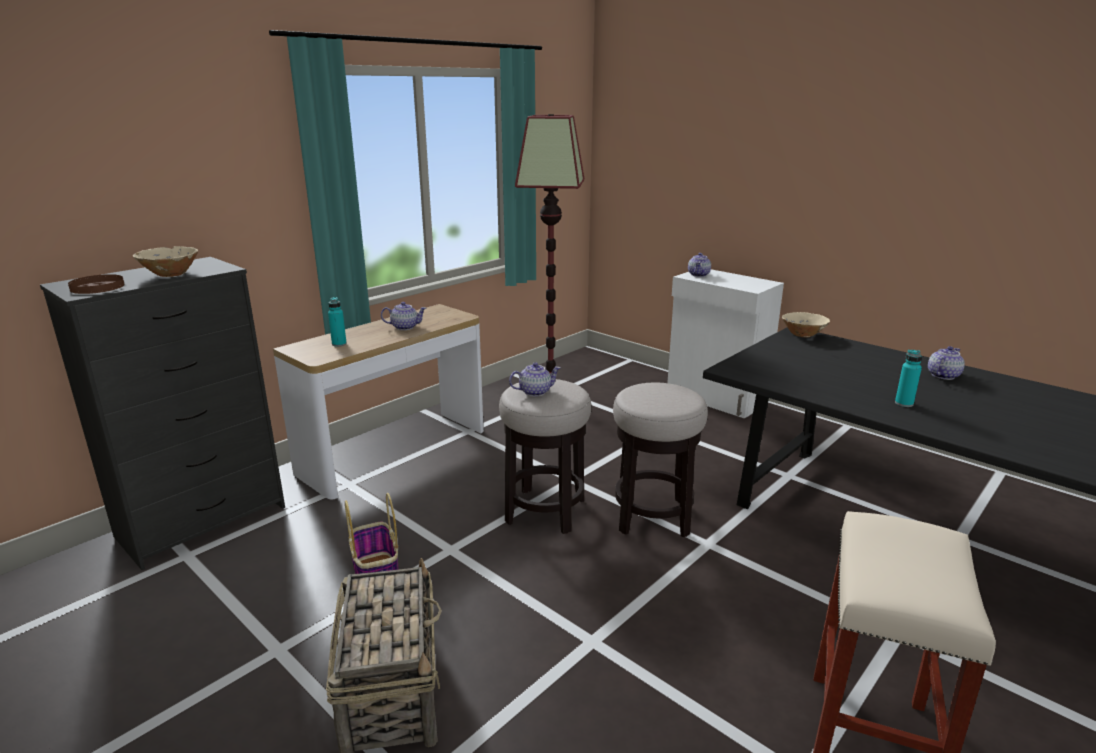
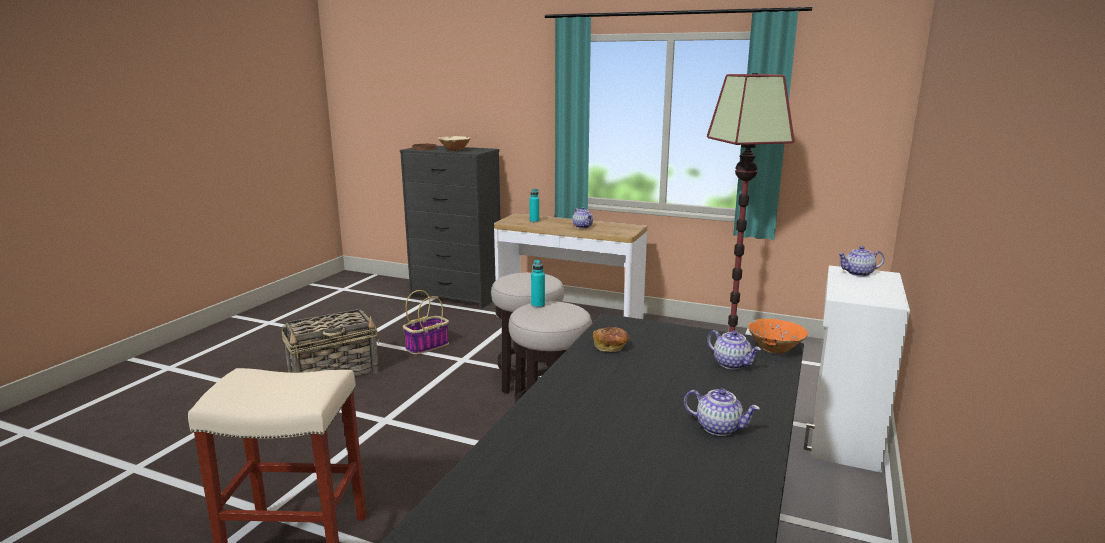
camera: 70 degrees right, 5 degrees down
(535, 391) = (523, 277): teapot -> teapot (732, 364)
(794, 380) = (611, 347): none -> bread
(803, 335) = (774, 349): beige bowl -> orange bowl
(904, 403) = (592, 398): turquoise bottle -> turquoise bottle (538, 305)

